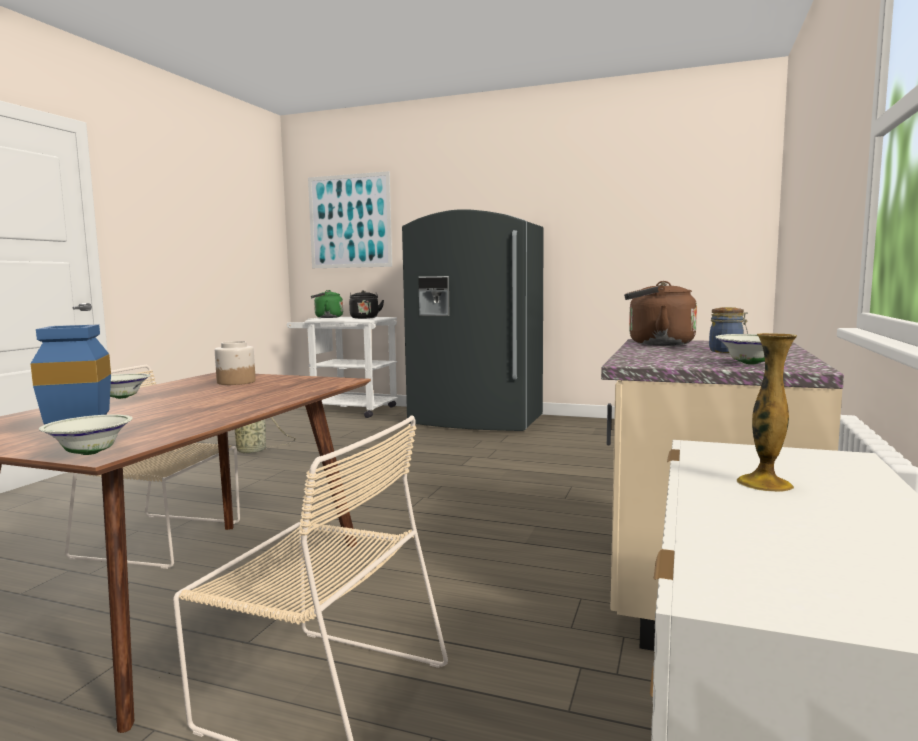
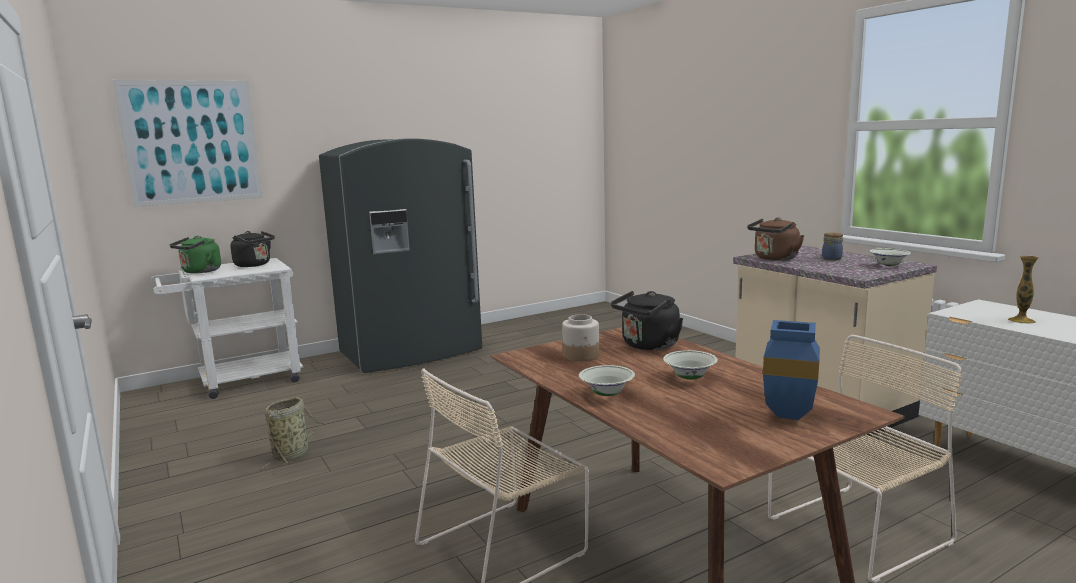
camera: 50 degrees left, 5 degrees up
(90, 453) = (859, 414): white bowl -> white bowl (690, 378)
(289, 388) = (648, 346): none -> black kettle

